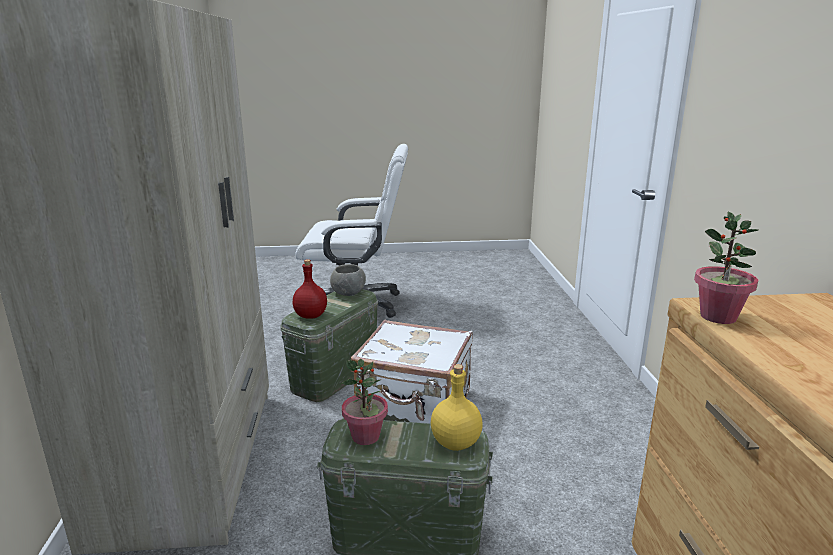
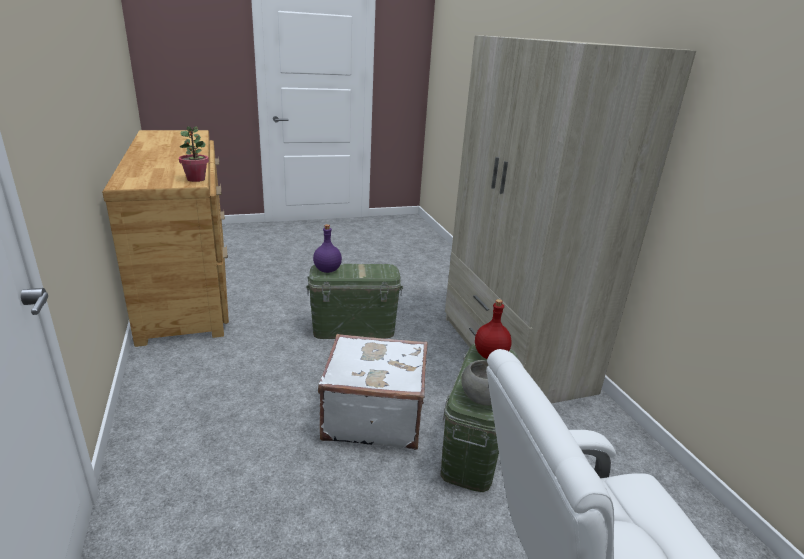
camera: 165 degrees right, 5 degrees up
(366, 437) = (377, 270): potted plant -> none
(456, 443) = (327, 270): yellow bottle -> purple bottle

